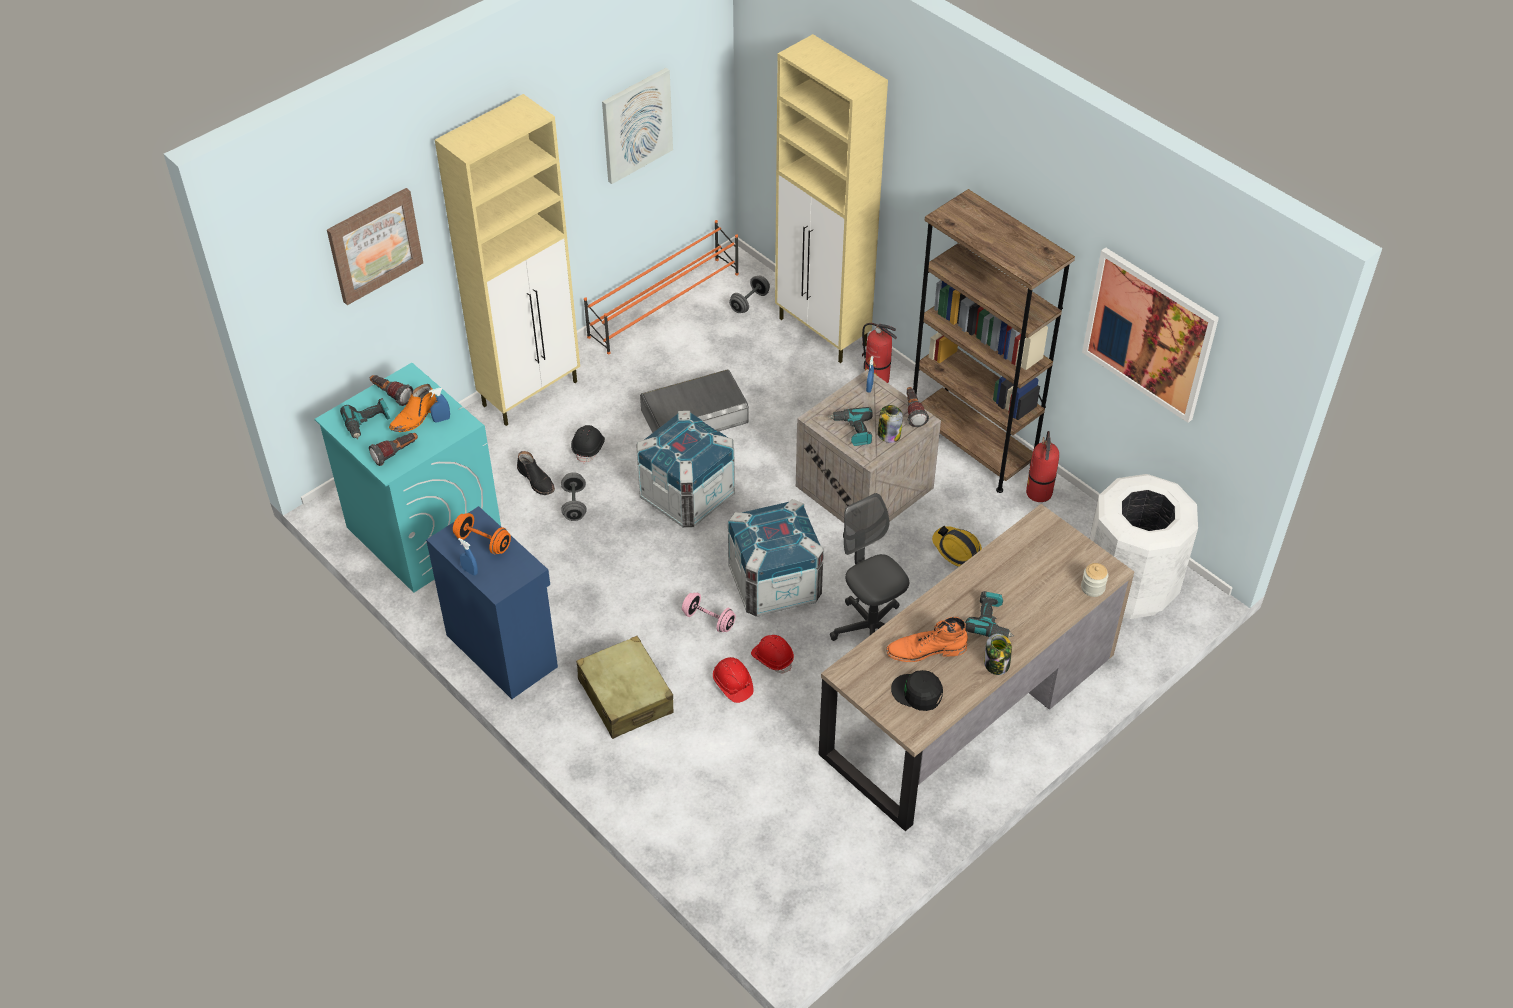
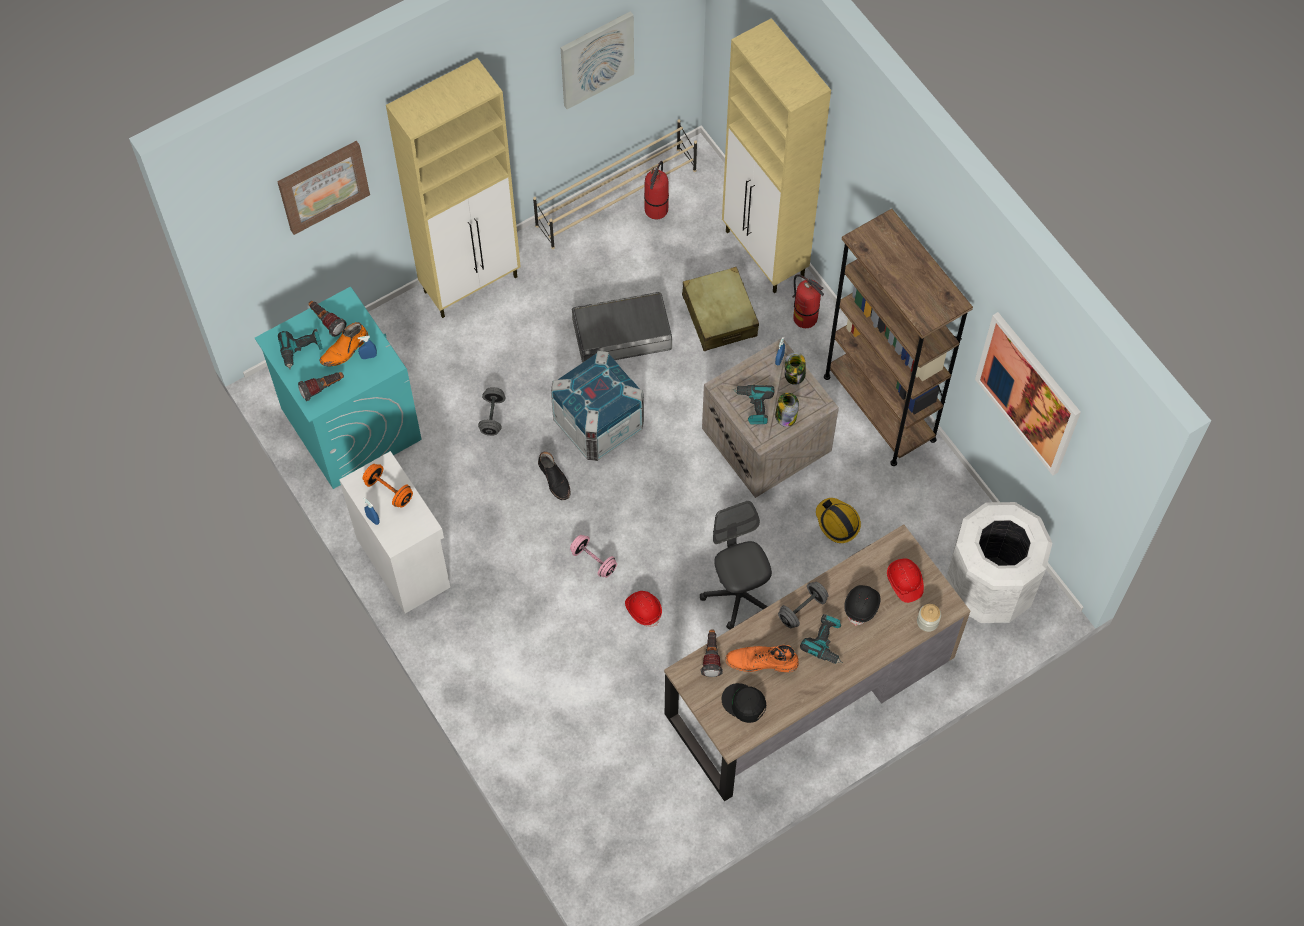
camera: 10 degrees right, 15 degrees up
(502, 649) = (404, 561): blue cabinet -> white cabinet
(537, 480) = (462, 384): black boot -> black boot (555, 479)
(589, 448) = (516, 355): black hard hat -> black hard hat (862, 606)
(625, 696) = (505, 627): beige suitcase -> beige suitcase (719, 316)
(665, 305) = (617, 198): orange shoe rack -> beige shoe rack
(732, 685) = (602, 631): red hard hat -> red hard hat (904, 582)
(749, 302) = (700, 207): grey dumbbell -> grey dumbbell (802, 609)
(774, 584) = (661, 532): crate -> none
(913, 412) = (814, 394): flashlight -> flashlight (711, 656)
(996, 664) = (821, 686): jar -> jar (794, 375)
(1039, 493) = (930, 472): fire extinguisher -> fire extinguisher (656, 210)

